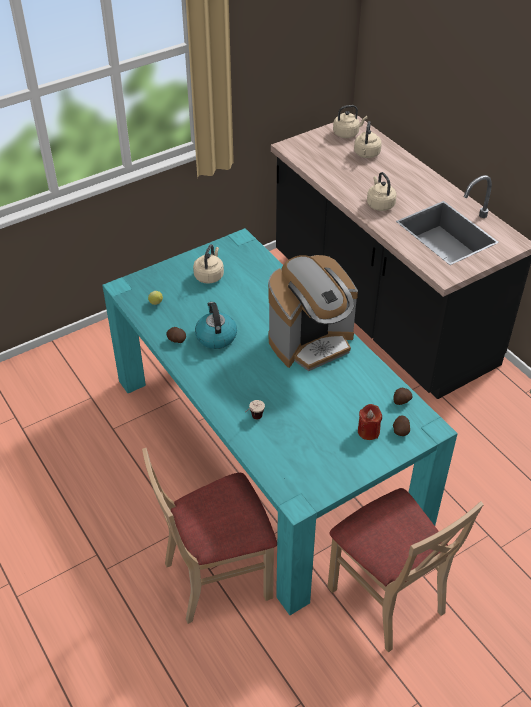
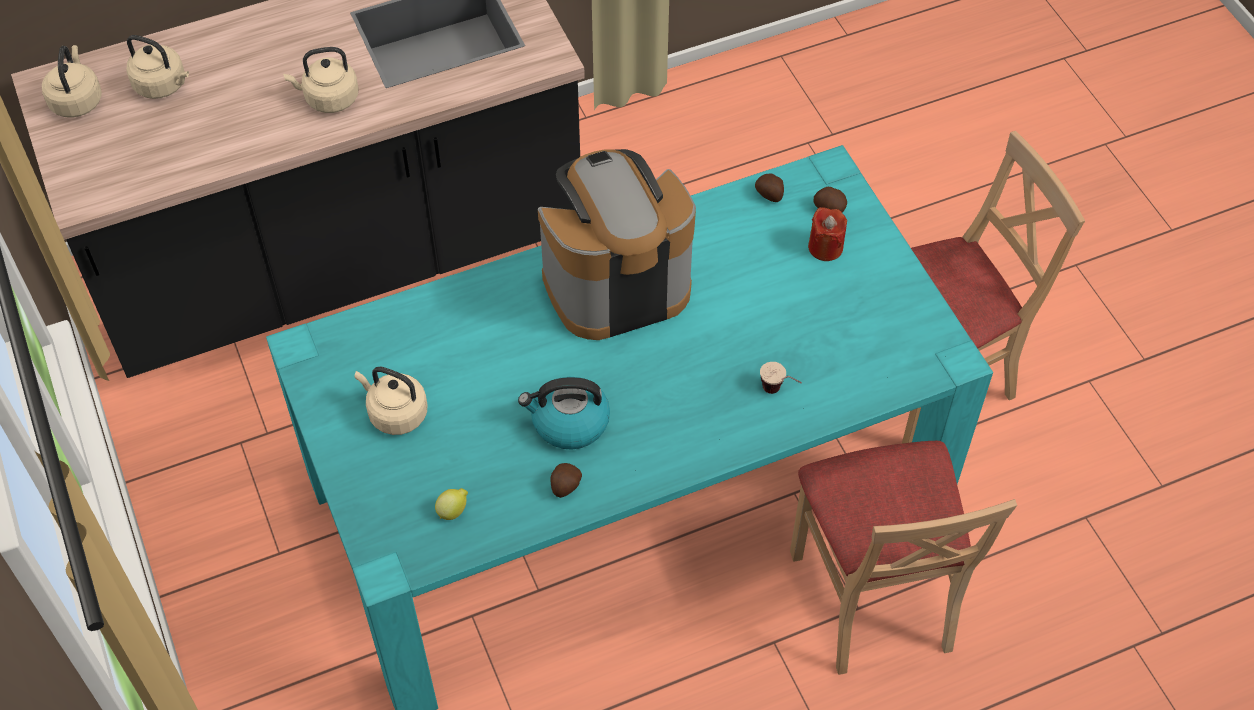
camera: 80 degrees left, 10 degrees up
(311, 342) = (616, 284): coffee machine -> coffee machine turned 90 degrees counterclockwise

